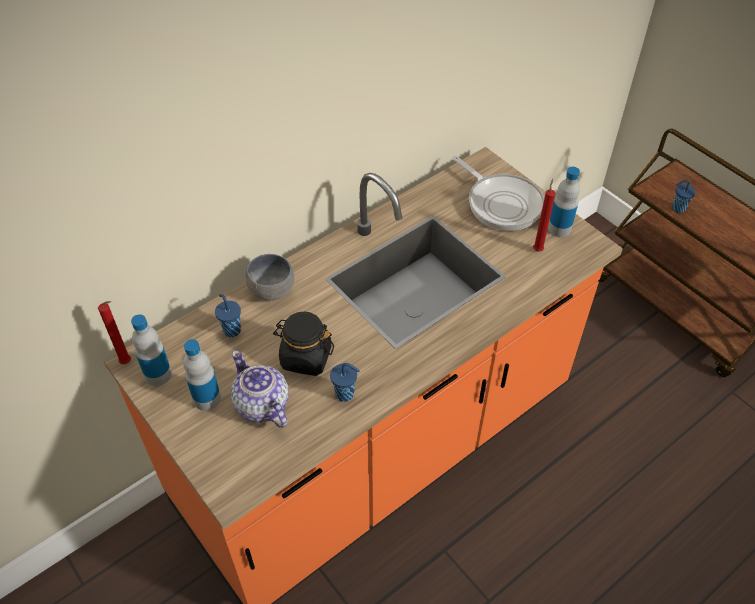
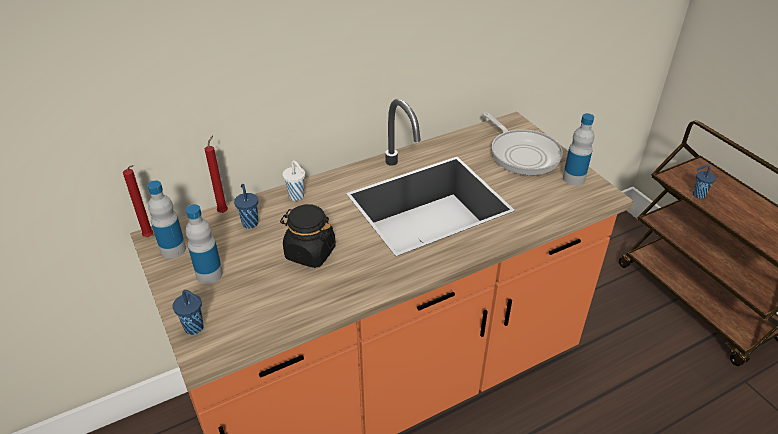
camera: 10 degrees right, 10 degrees down
(262, 406) = (257, 286): teapot -> none
(273, 290) = (297, 197): grey bowl -> white cup
(346, 394) = (338, 287): blue cup -> blue cup (195, 328)
(538, 249) = (550, 192): red candle -> red candle (224, 211)

